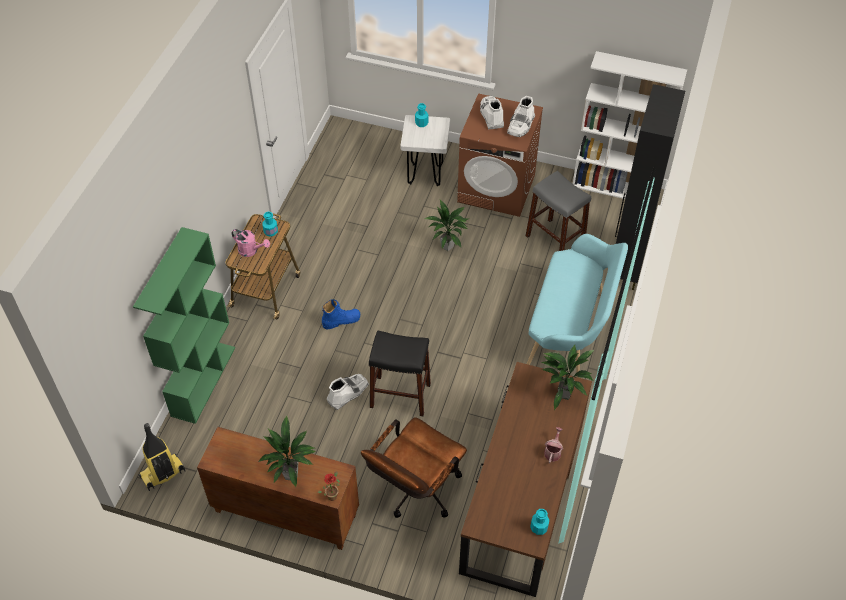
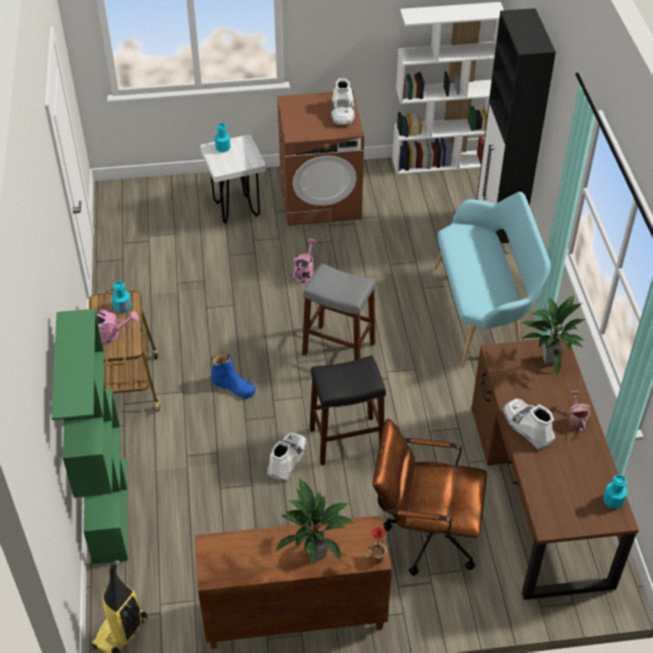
camera: 25 degrees left, 5 degrees down
(341, 321) = (233, 386): blue boot -> blue boot turned 75 degrees clockwise
(415, 492) = (424, 534): brown office chair -> brown office chair turned 90 degrees clockwise
(447, 247) = (304, 273): potted plant -> pink watering can
(491, 116) = (305, 113): white boot -> white boot (527, 427)
(555, 241) = (412, 231): grey stool -> grey stool (339, 348)

